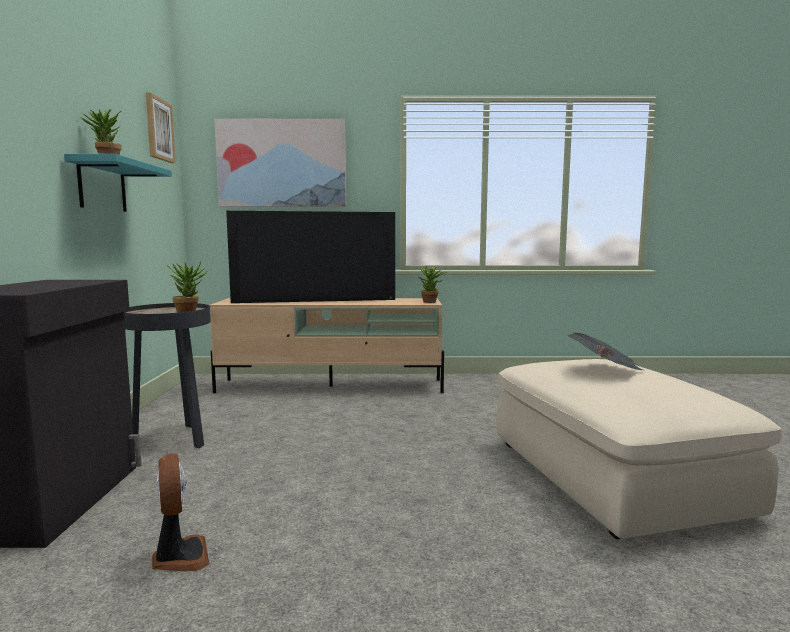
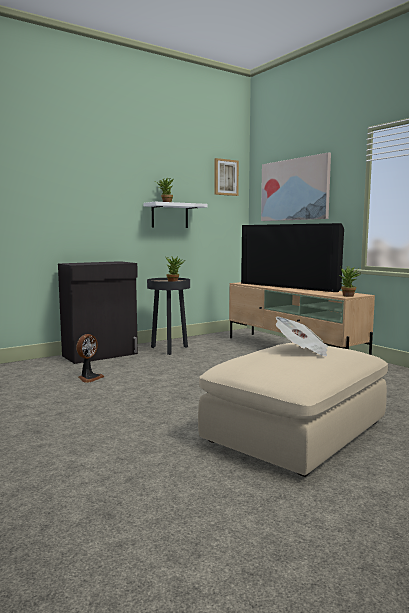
camera: 55 degrees right, 0 degrees up
(102, 186) = (169, 215): turquoise shelf -> white shelf

